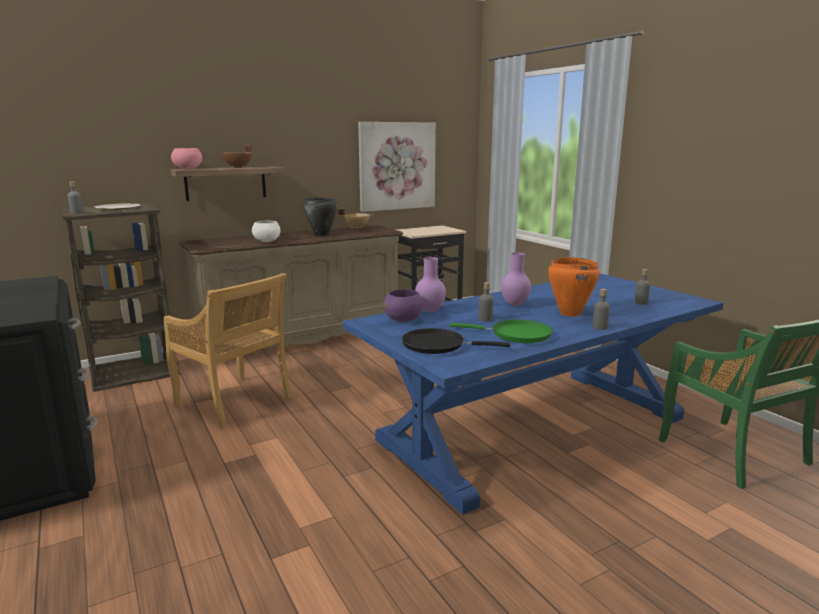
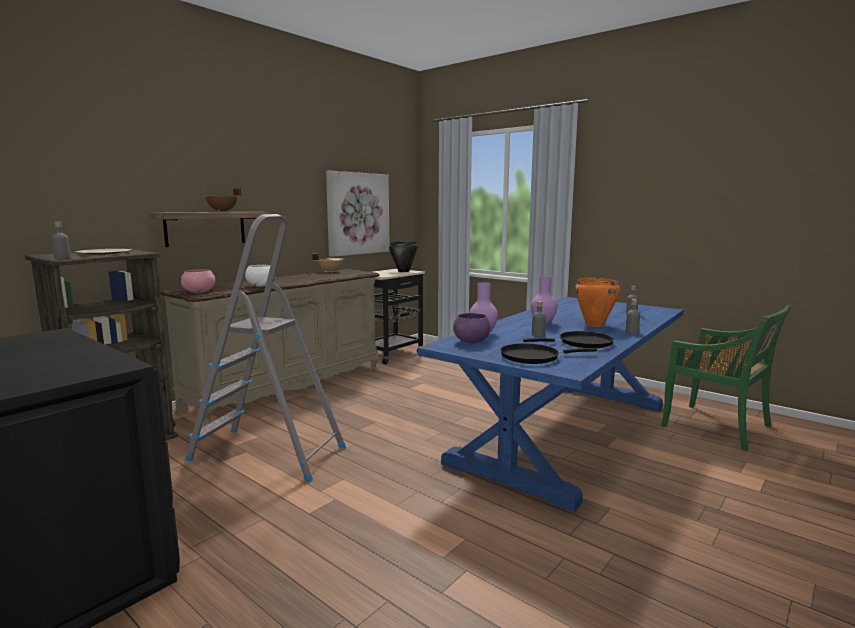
camera: 20 degrees left, 5 degrees down
(188, 169) = (171, 212): pink bowl -> pink bowl (199, 292)
(234, 401) = (266, 453): beige chair -> grey step ladder
(321, 235) = (307, 278): black cooking pot -> black cooking pot (403, 271)
(516, 335) = (581, 343): green frying pan -> black frying pan

